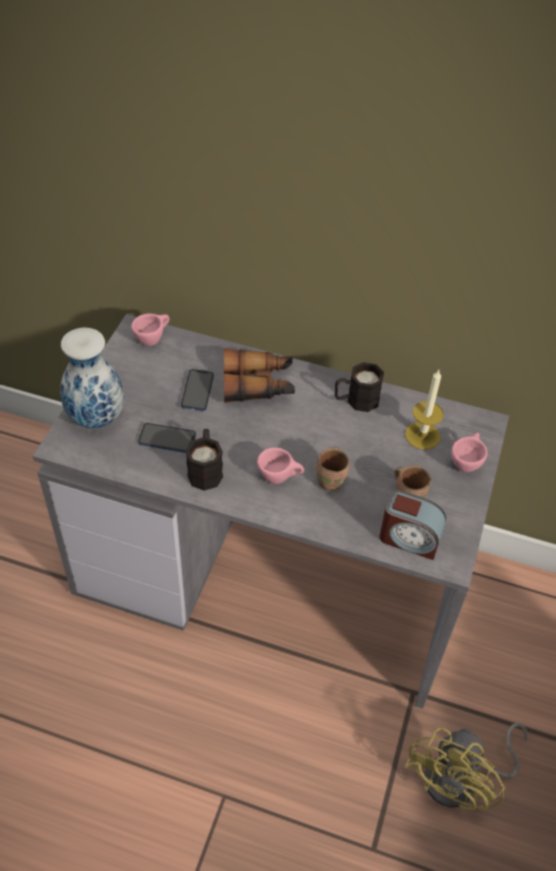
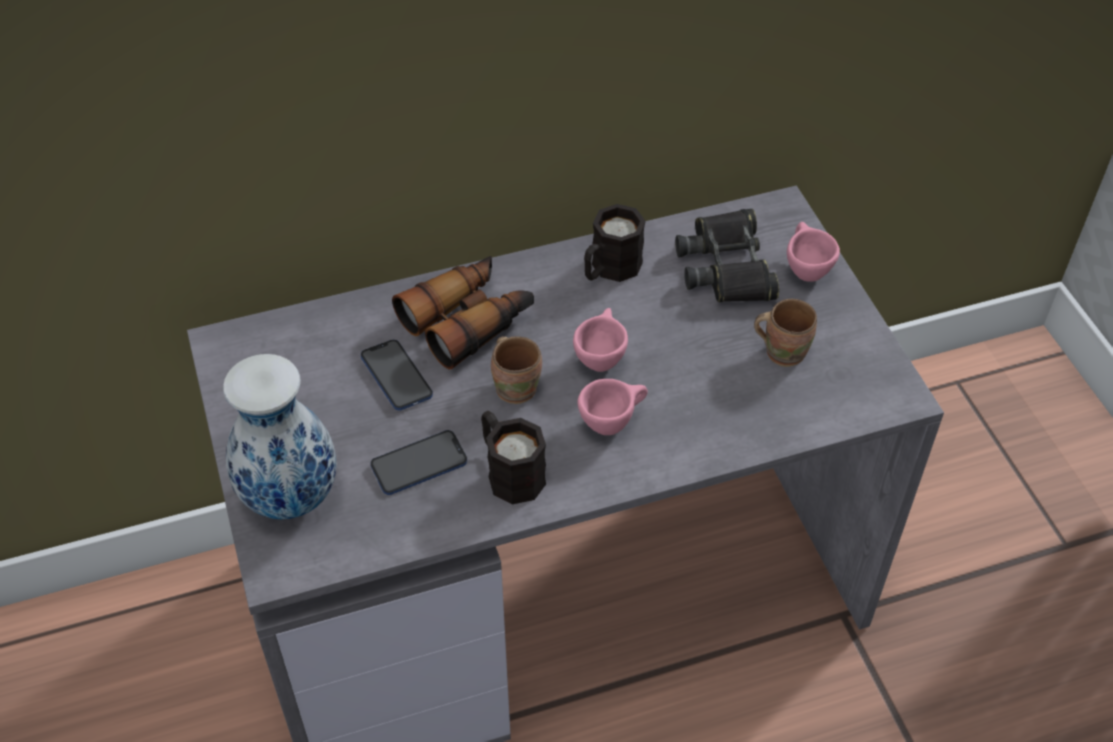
camera: 35 degrees left, 0 degrees up
(152, 339) = (263, 343): pink cup -> pink cup (600, 357)
(332, 480) = (677, 386): brown mug -> brown mug (517, 387)
(409, 538) = (830, 398): alarm clock -> none
(422, 435) = (727, 266): candle -> black binoculars
(461, 780) = (976, 677): yellow fan -> none

